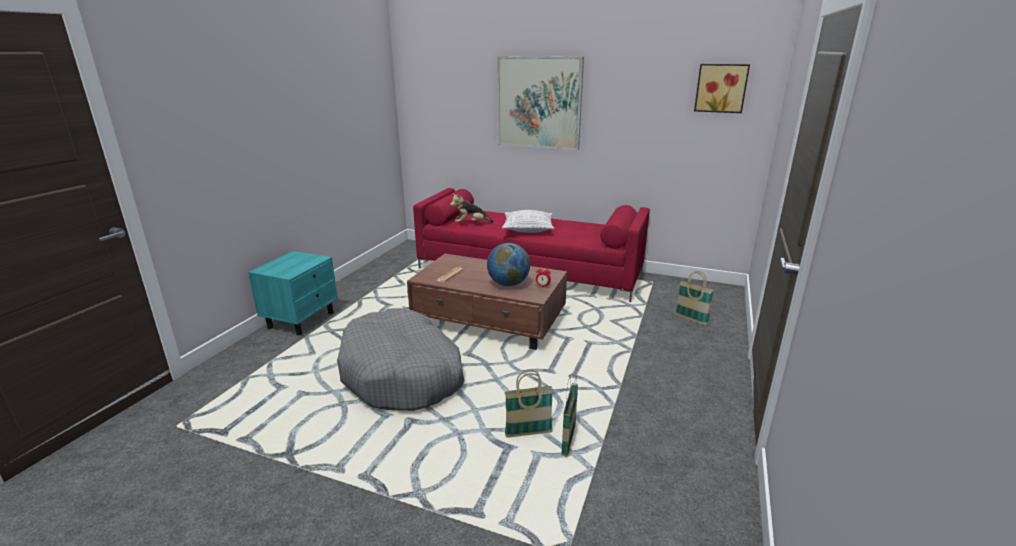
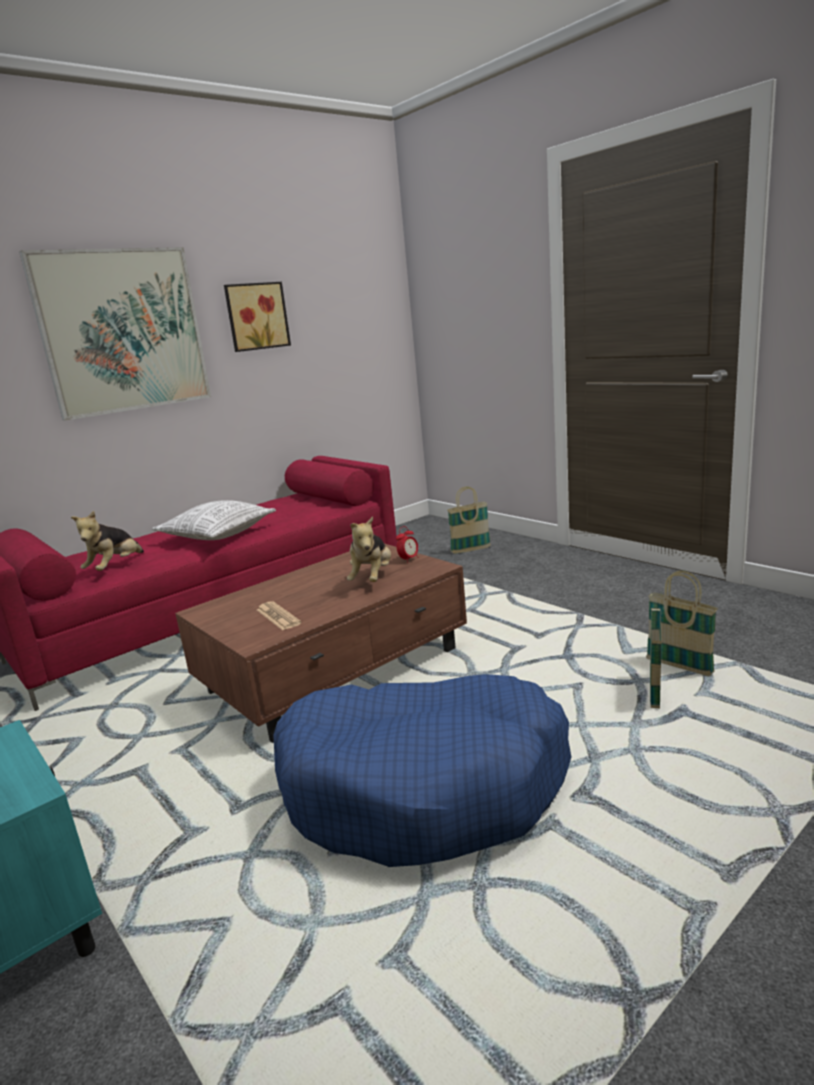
camera: 60 degrees left, 5 degrees down
(403, 374) = (425, 786): grey dog bed -> blue dog bed
(508, 284) = (372, 578): globe -> plush toy
(721, 88) = (355, 283): picture -> picture (256, 316)

